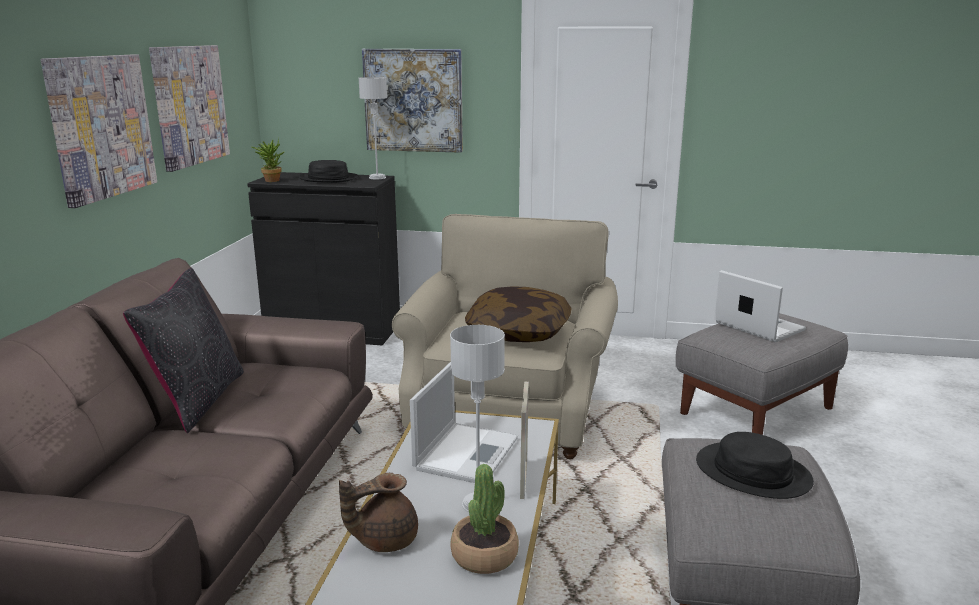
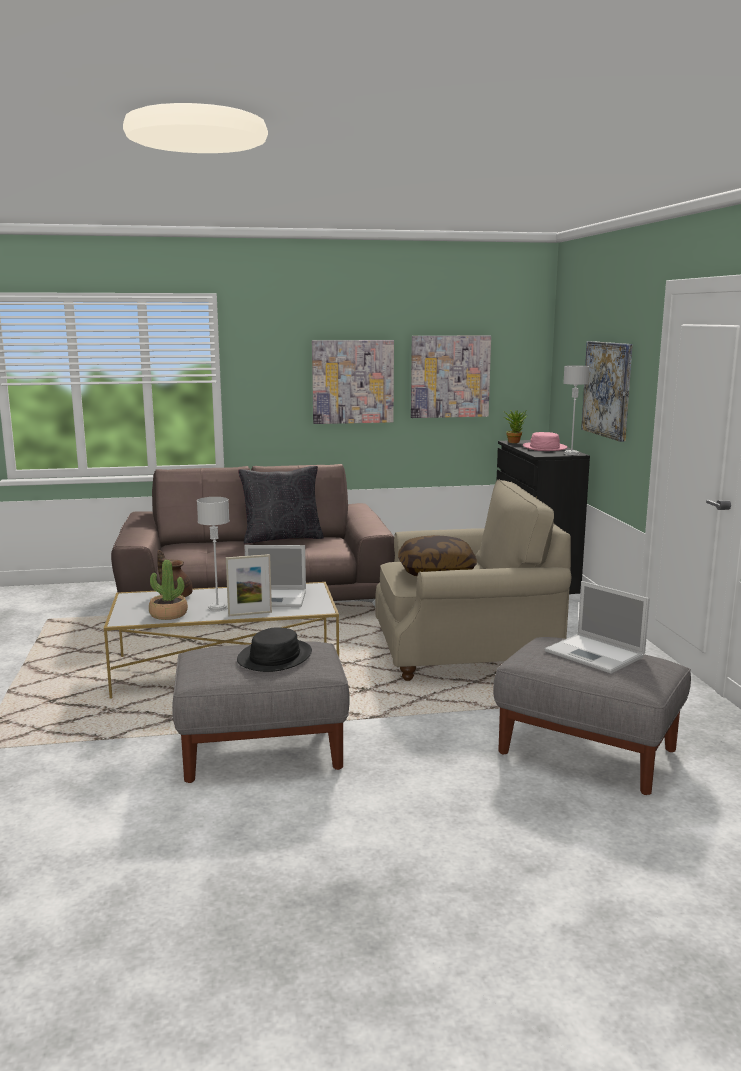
camera: 70 degrees right, 5 degrees down
(328, 178) = (544, 448): black hat -> pink hat
(757, 326) = (596, 654): laptop -> laptop turned 105 degrees clockwise

